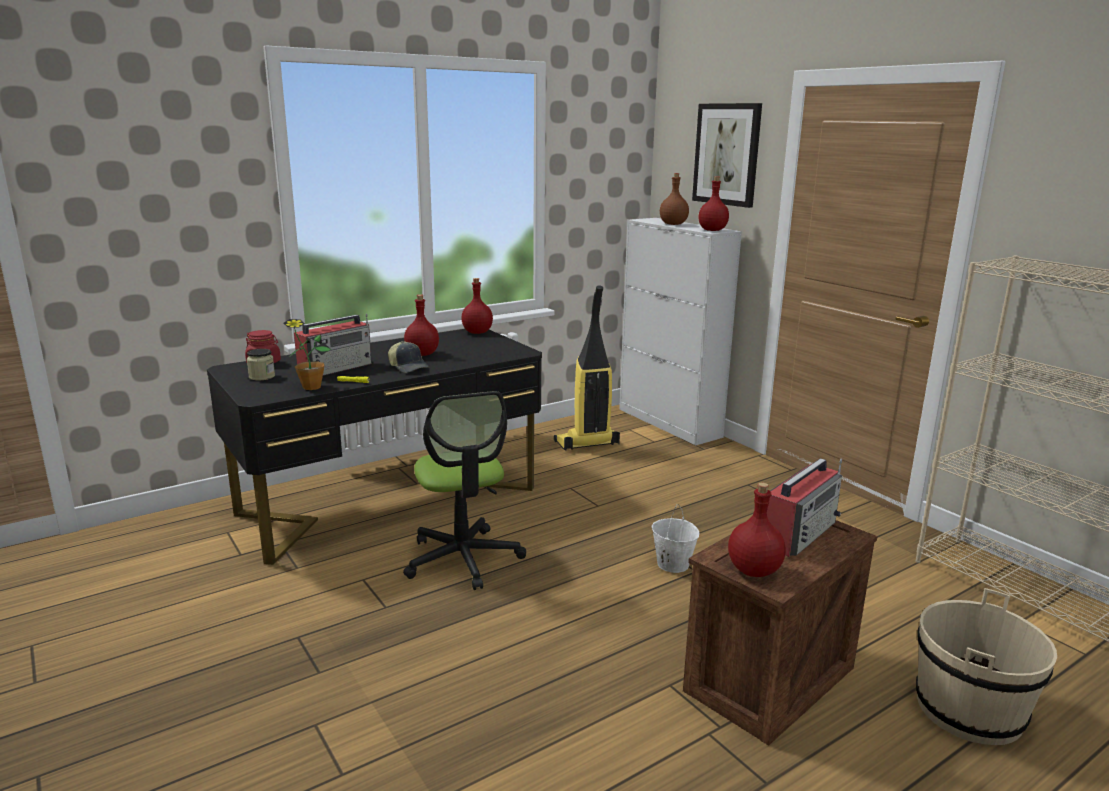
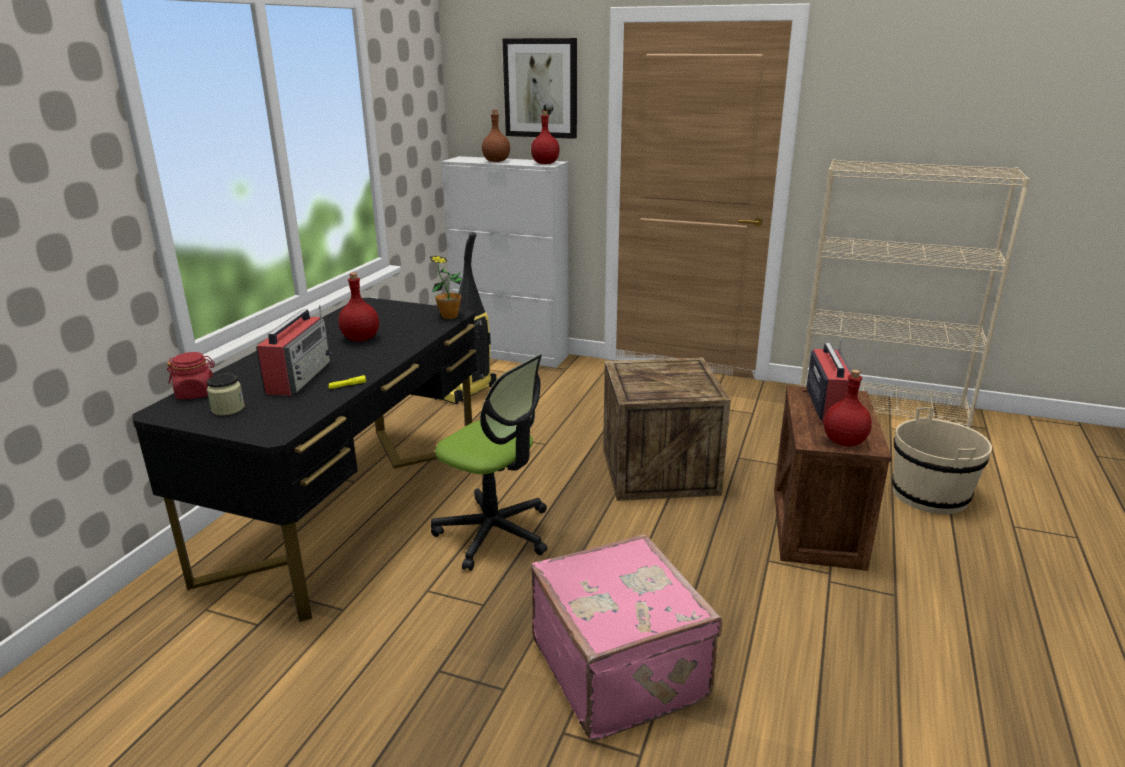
camera: 35 degrees left, 5 degrees up
(311, 387) = (313, 403): potted plant -> potted plant (449, 316)
(409, 367) = (374, 355): cap -> none
(417, 704) = (621, 668): none -> pink suitcase
(476, 332) = (371, 304): red bottle -> none
(672, 564) = (659, 470): white bucket -> crate

